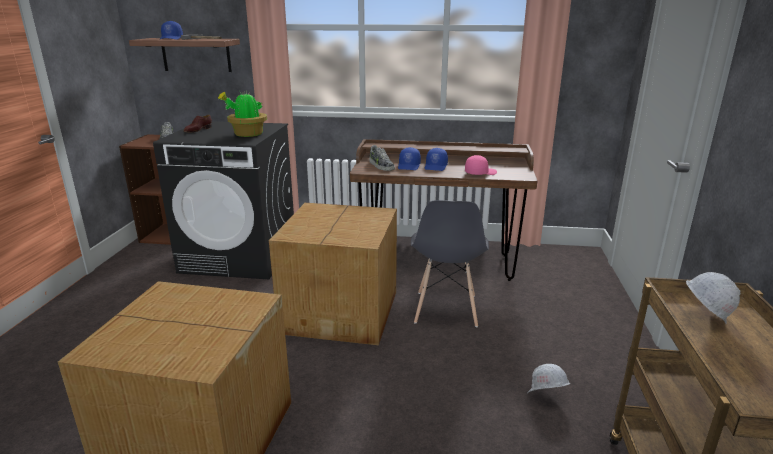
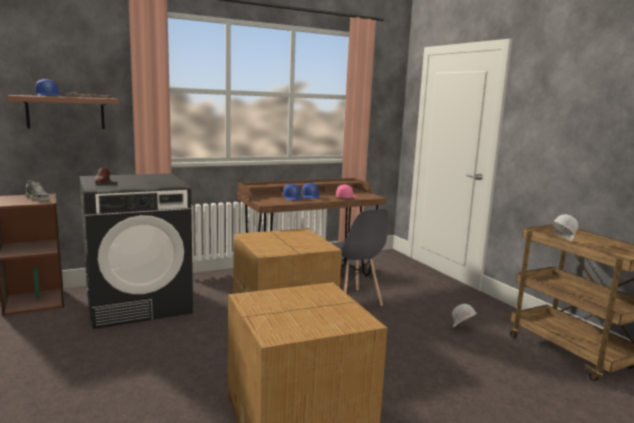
camera: 35 degrees left, 10 degrees down
(247, 135) = (161, 182): potted plant -> none
(381, 166) = (272, 200): shoe -> none

